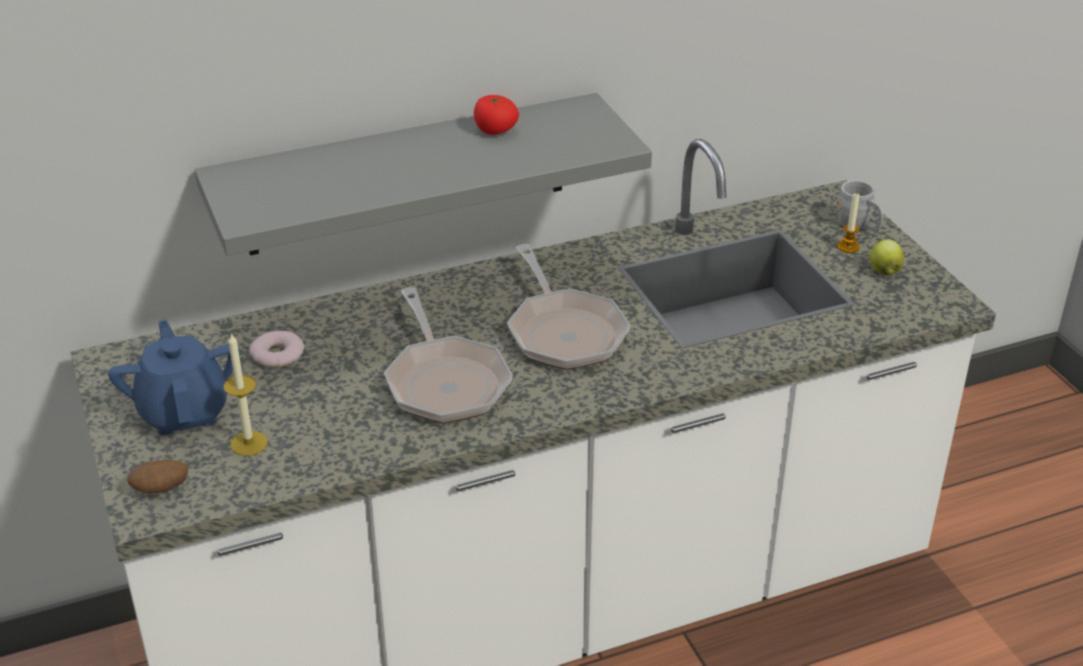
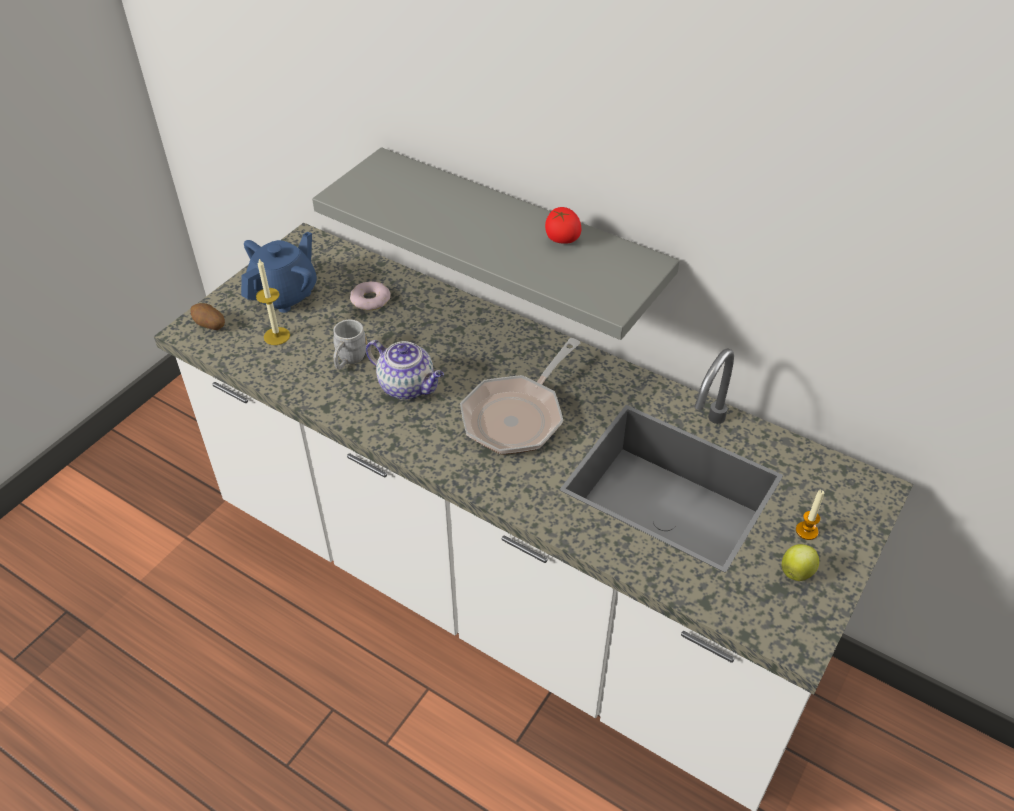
camera: 55 degrees right, 10 degrees up
(445, 381) = (408, 386): frying pan -> teapot
(858, 226) = (847, 524): grey mug -> grey mug (348, 360)

